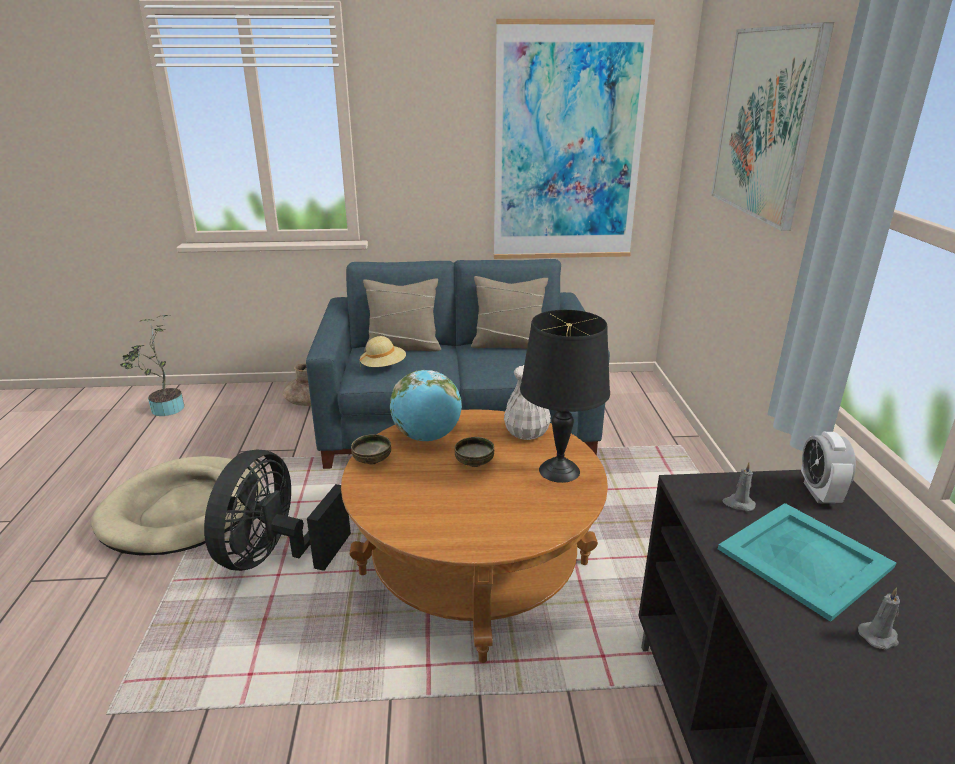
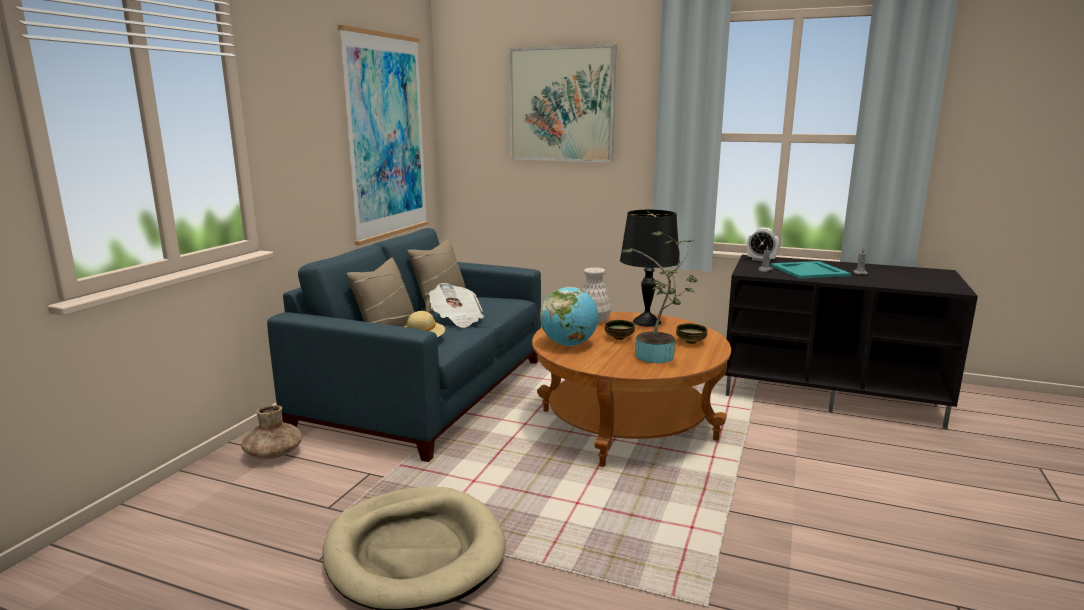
camera: 65 degrees left, 10 degrees down
(165, 410) = (123, 560): potted plant -> potted plant (658, 357)
(275, 555) = (546, 503): black fan -> none
(372, 461) = (588, 363): bowl -> bowl (691, 342)
(460, 363) = (457, 319): none -> newspaper

